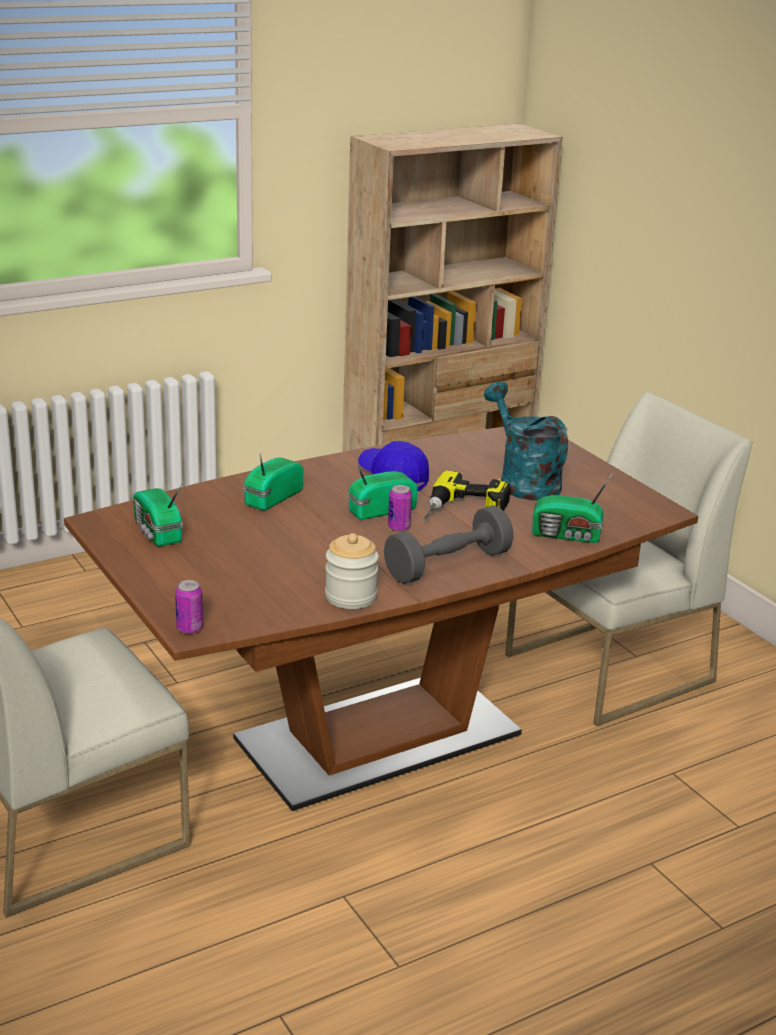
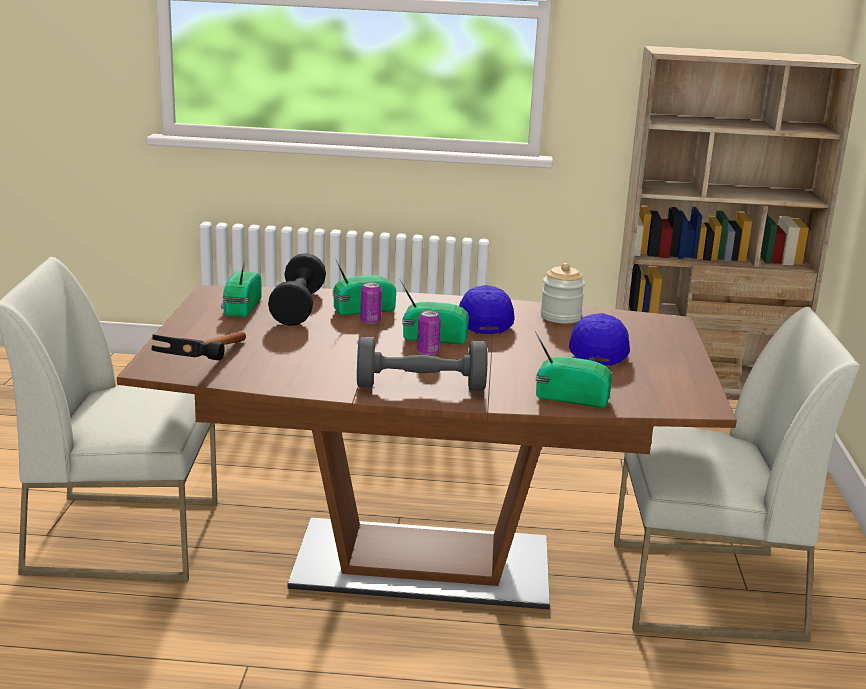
camera: 35 degrees right, 5 degrees down
(189, 628) = (152, 366): can -> can (370, 321)
(210, 514) = (298, 307): none -> black dumbbell
(247, 614) = (208, 370): none -> hammer
(350, 597) = (303, 383): jar -> jar (560, 317)
(464, 510) = (506, 356): power drill -> none
(523, 481) = (598, 351): turquoise watering can -> blue cap
(568, 535) = (570, 397): radio -> radio turned 150 degrees clockwise

